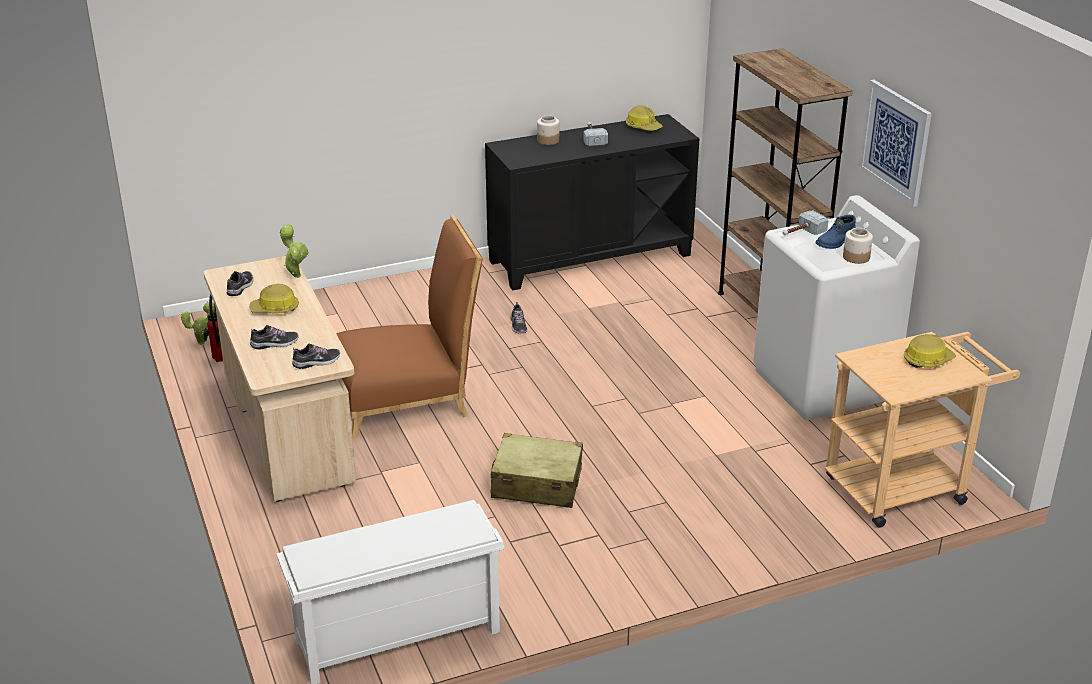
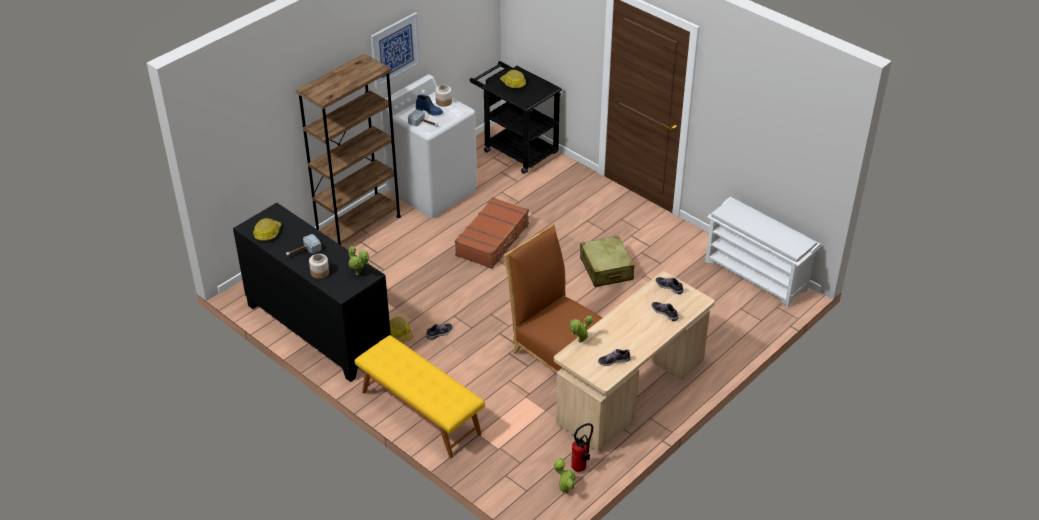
camera: 115 degrees left, 10 degrees up
(275, 309) = (627, 331): hard hat -> hard hat (400, 333)
(404, 288) = (420, 413): none -> yellow bench
(525, 157) = (359, 274): none -> potted plant
(673, 405) = (493, 240): none -> brown suitcase
(905, 486) = (515, 149): beige cart -> black cart

